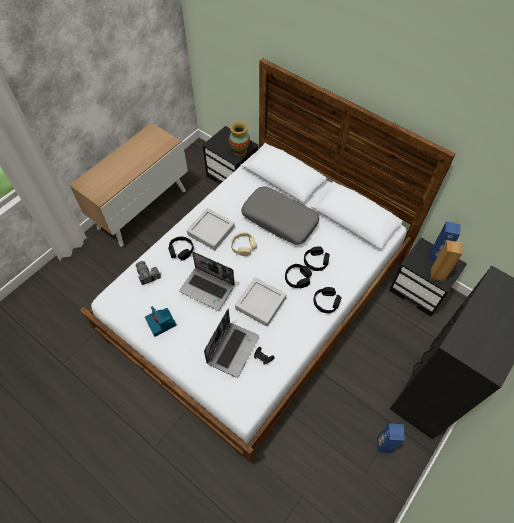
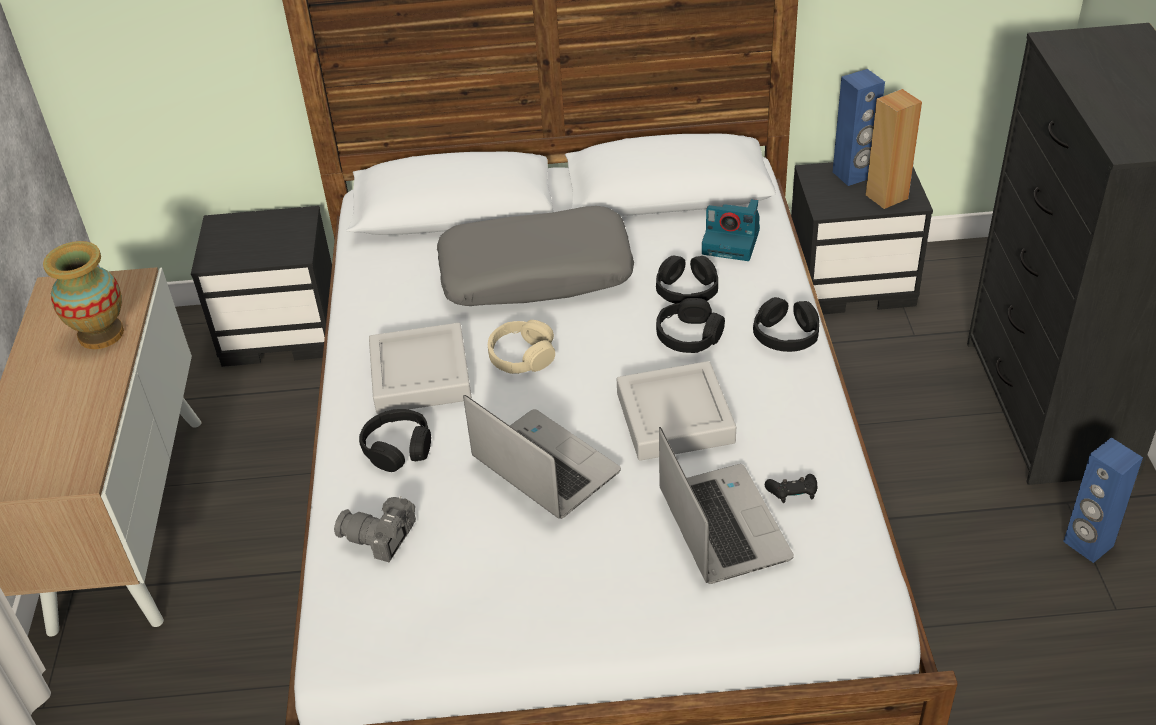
camera: 40 degrees left, 15 degrees down
(161, 323) = (520, 594): camera -> camera (732, 241)
(208, 288) = (543, 466): laptop -> laptop turned 120 degrees counterclockwise
(239, 151) = (291, 236): vase -> vase (101, 334)

